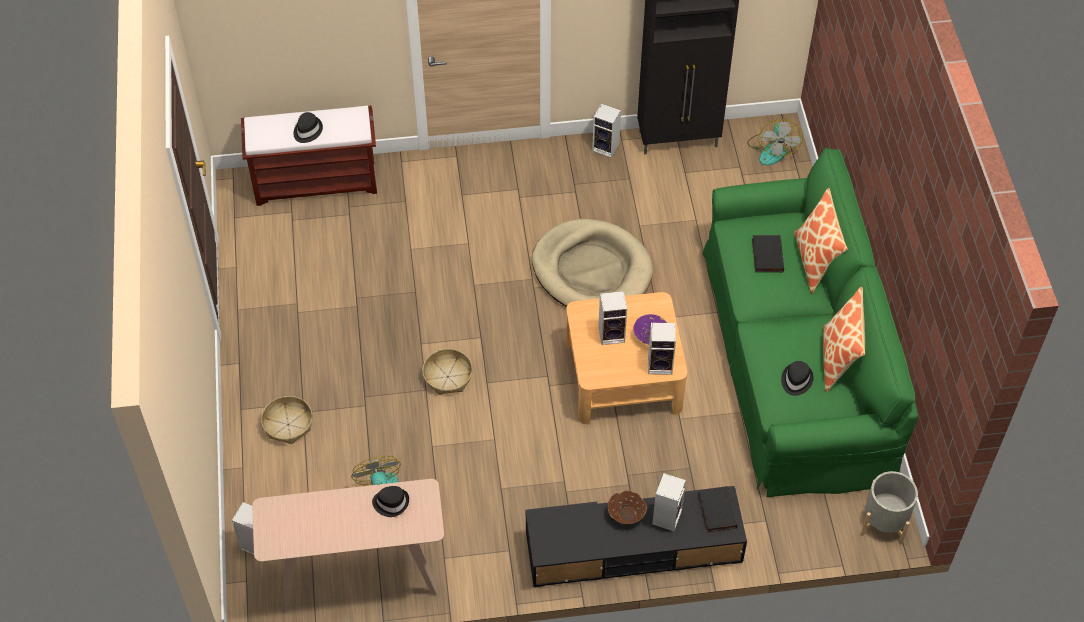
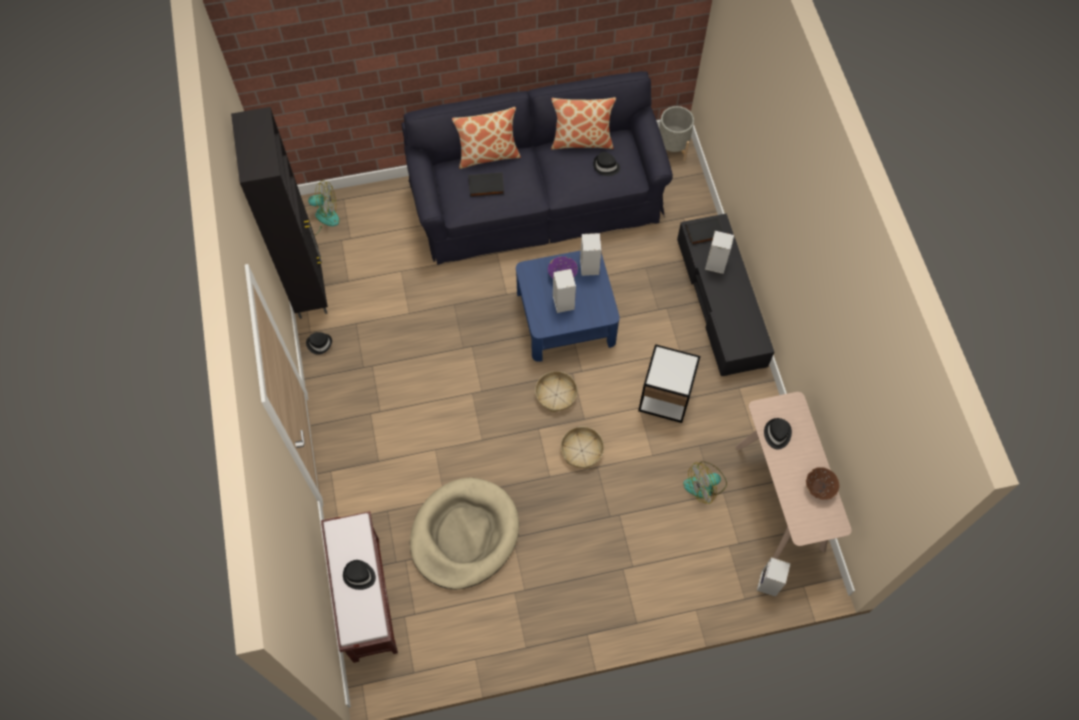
camera: 95 degrees left, 10 degrees up
(288, 424) = (647, 578): basket -> basket (556, 395)
(505, 468) = (665, 397): none -> side table
(592, 270) = (460, 347): beige dog bed -> beige dog bed (464, 534)
(606, 147) = (319, 343): speaker -> black hat
(624, 376) = (566, 316): beige coffee table -> blue coffee table
(626, 514) = (717, 291): brown bowl -> brown bowl (819, 487)
(795, 359) = (537, 200): green sofa -> black sofa

